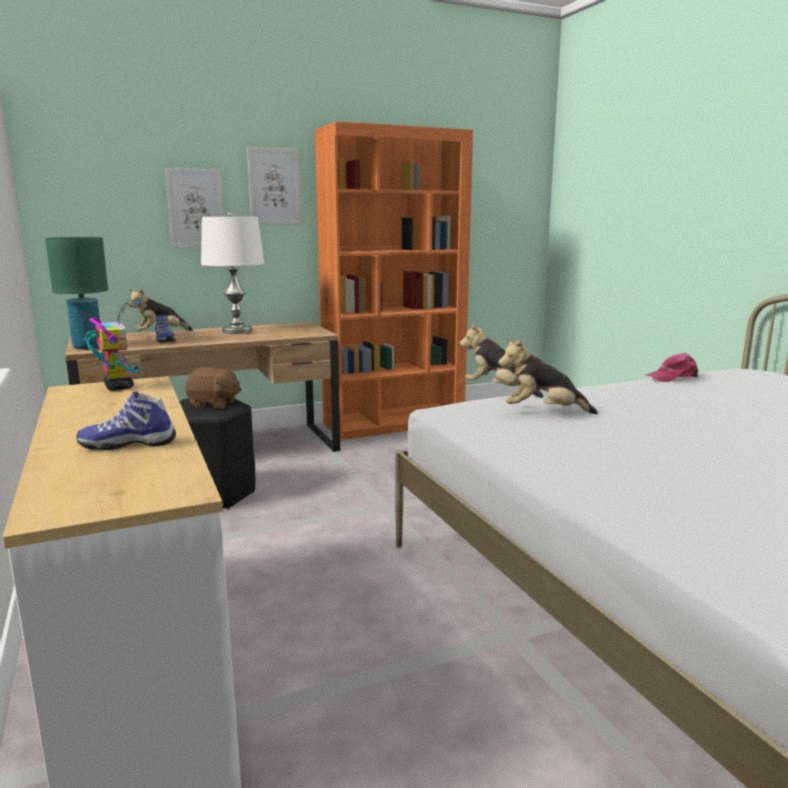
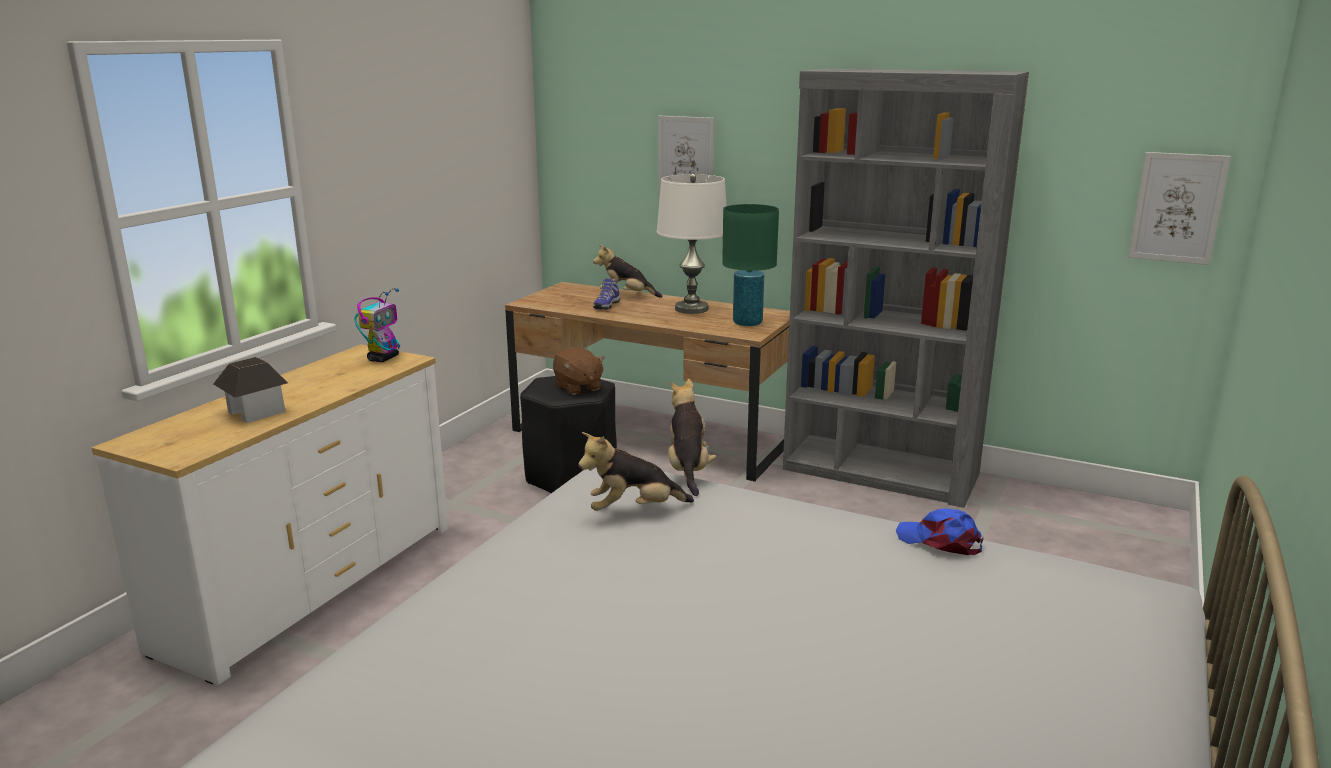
camera: 50 degrees right, 5 degrees up
(87, 347) = (537, 299): green table lamp -> green table lamp (747, 323)
(128, 444) = (255, 412): shoe -> toy house
(274, 186) = (774, 139): picture -> picture (1177, 208)
(394, 423) = (880, 473): orange bookcase -> grey bookcase
(543, 412) = (633, 510): plush toy -> plush toy turned 75 degrees counterclockwise
(672, 377) = (940, 541): pink cap -> blue cap

